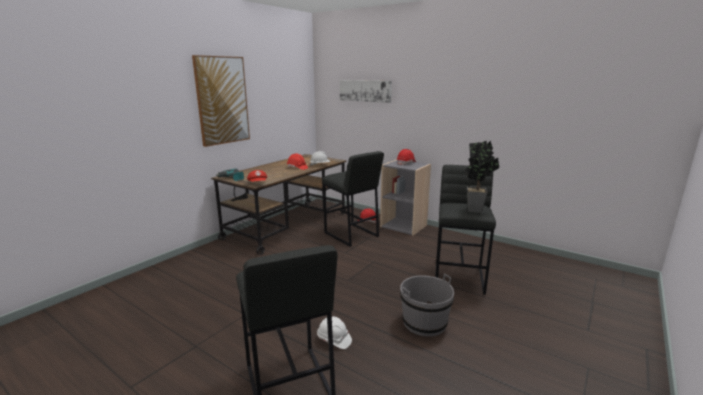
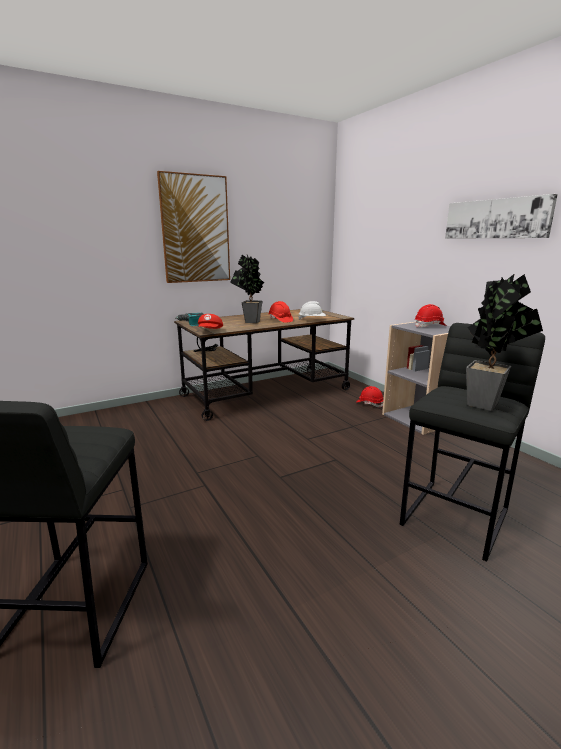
camera: 25 degrees right, 0 degrees up
(277, 172) = (250, 322): none -> potted plant
(334, 340) = (188, 559): white hard hat -> none
(352, 235) = (335, 418): black stool -> none
(365, 91) = (390, 222): picture -> picture (496, 219)
(424, 323) = (340, 579): grey bucket -> none

